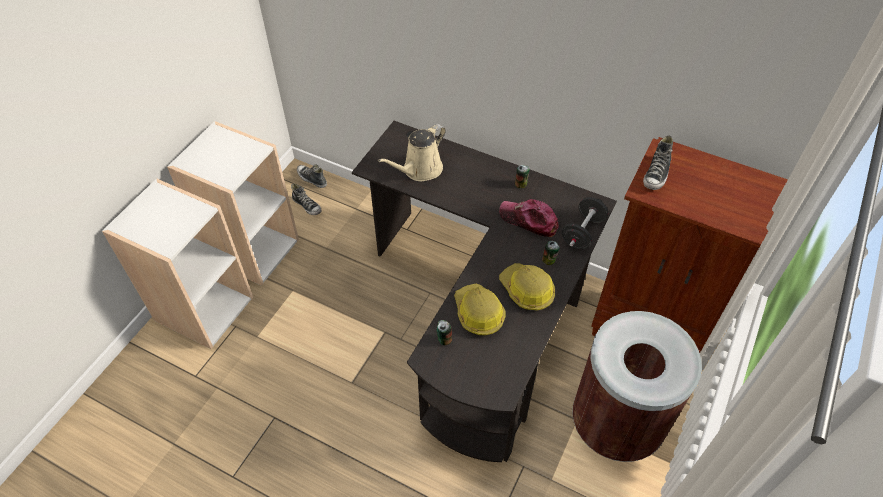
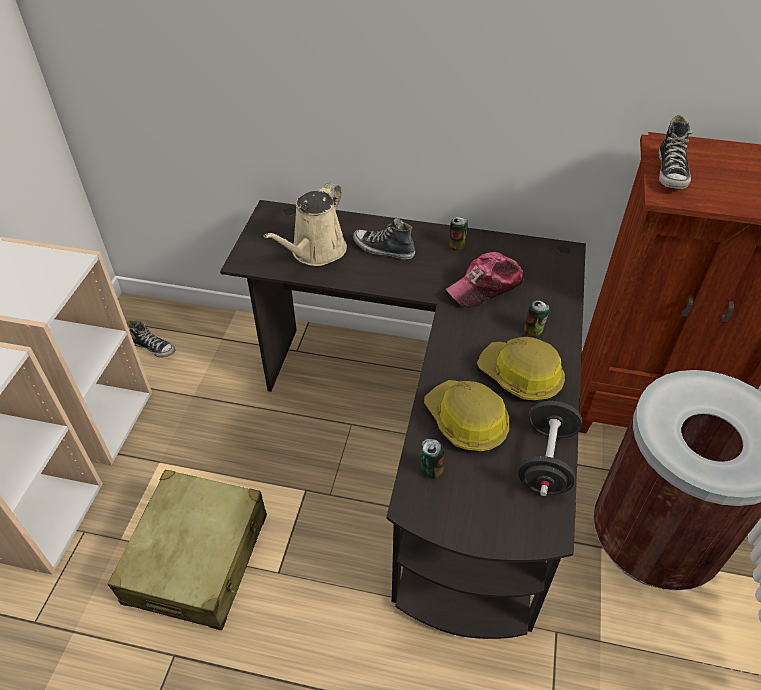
camera: 15 degrees left, 5 degrees down
(303, 361) = (198, 558): none -> beige suitcase
(311, 179) = (152, 313): shoe -> shoe (383, 249)
(529, 220) = (485, 287): cap -> cap turned 45 degrees counterclockwise
(582, 232) = (561, 288): black dumbbell -> black dumbbell (546, 461)

